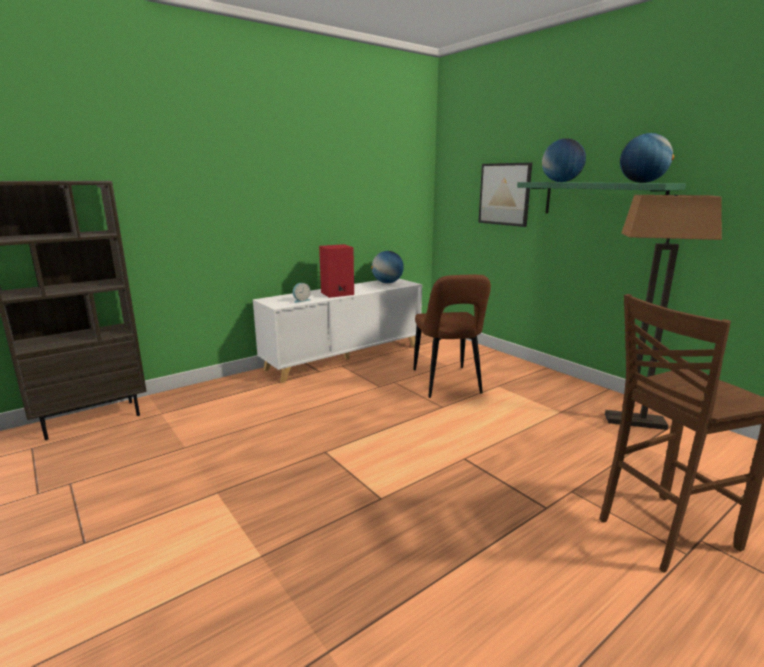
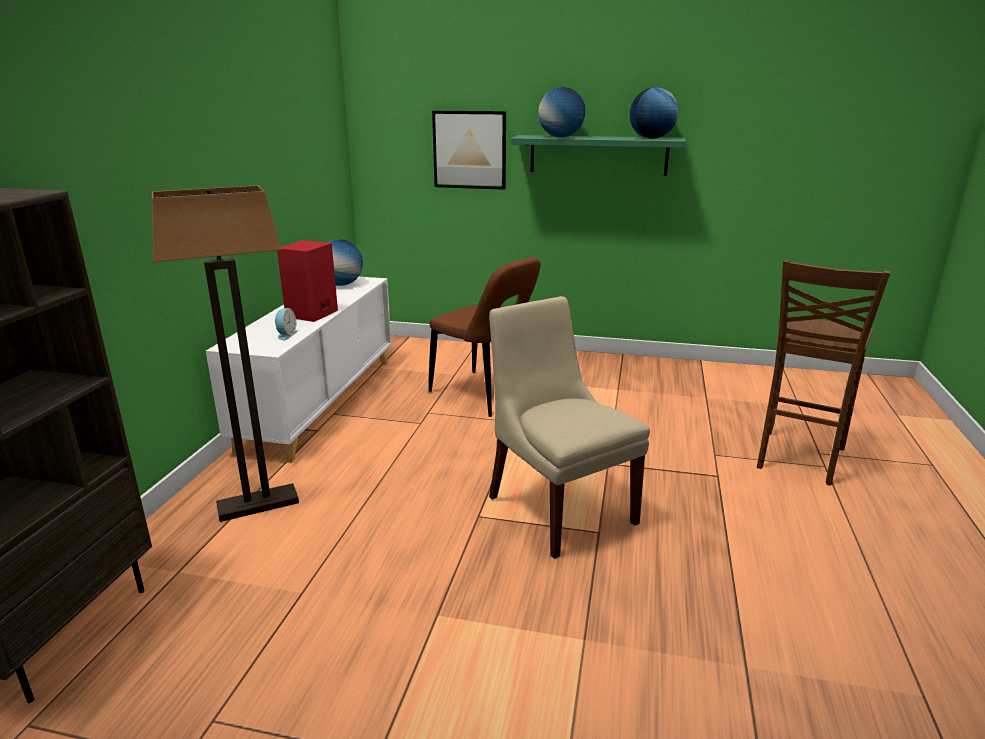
camera: 40 degrees left, 5 degrees up
(381, 470) = (558, 507): none -> beige chair
(634, 422) = (677, 378): floor lamp -> floor lamp (257, 505)

